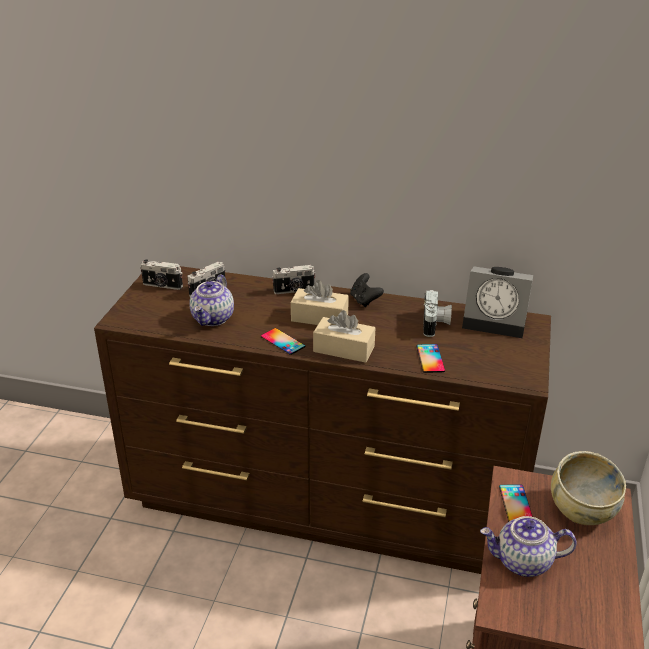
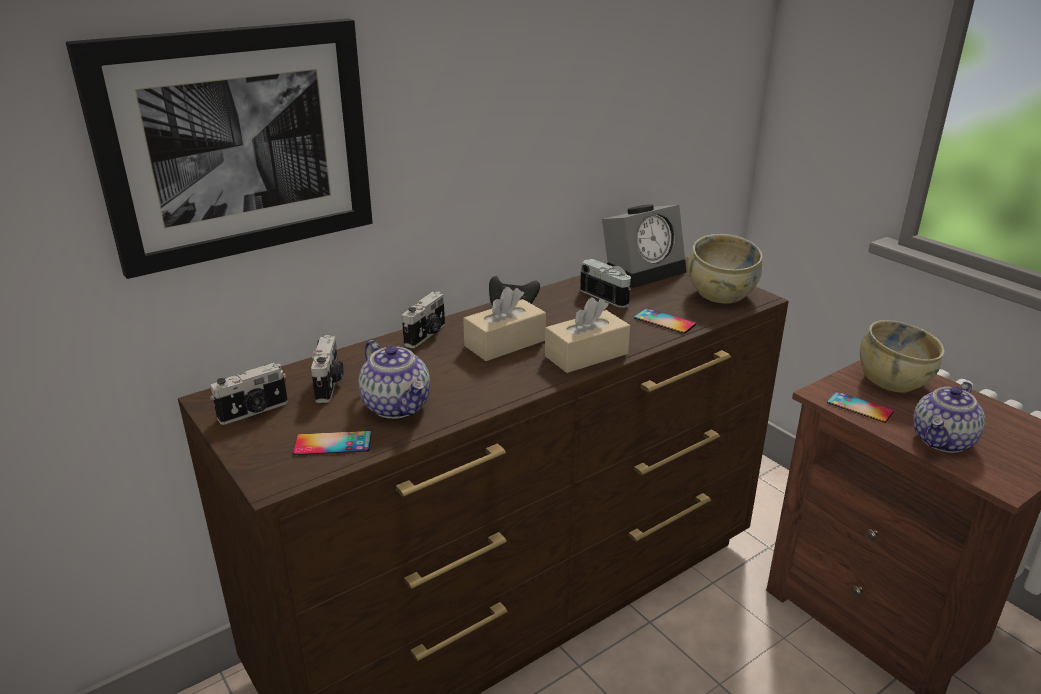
camera: 50 degrees left, 5 degrees down
(200, 135) = (238, 143): none -> picture
(283, 341) = (519, 382): phone -> phone (333, 443)
(507, 365) = (720, 294): none -> beige bowl

